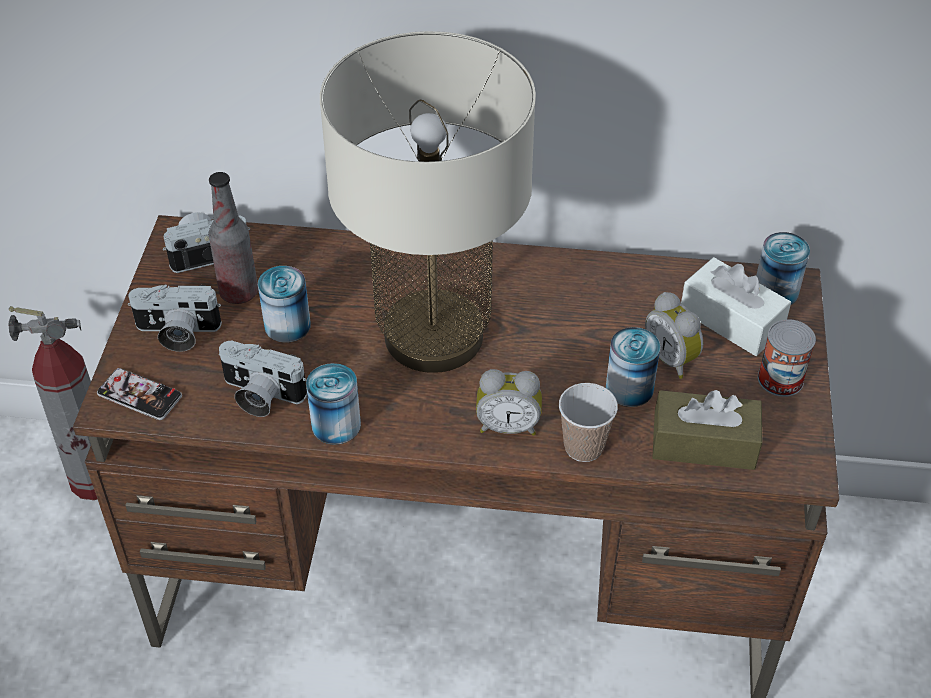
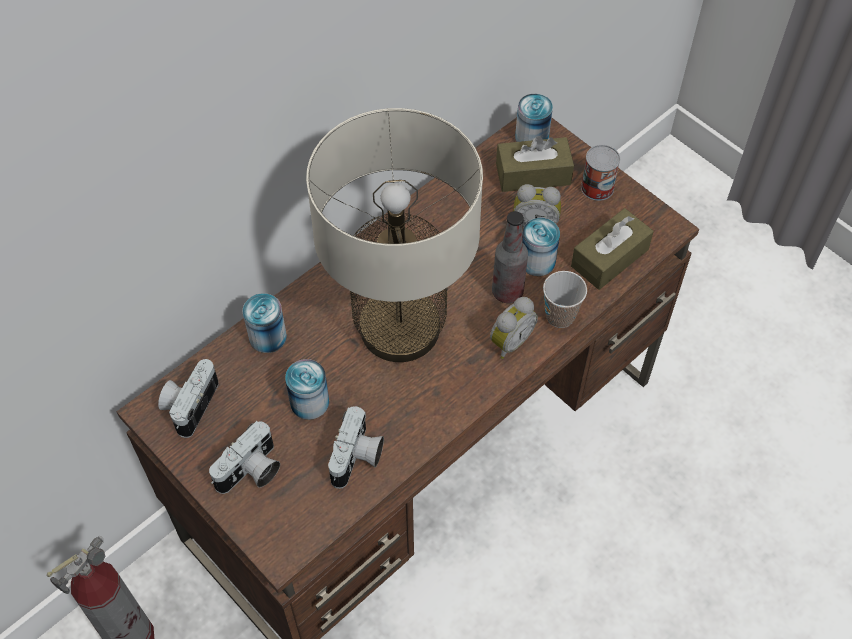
camera: 50 degrees left, 10 degrees up
(139, 395) = (288, 530): phone -> none
(239, 293) = (250, 410): bottle -> bottle (507, 292)
(260, 395) = (357, 458): camera -> camera turned 45 degrees counterclockwise
(336, 425) = (424, 431): can -> can (267, 336)
(731, 320) = (533, 174): white tissue box -> brown tissue box

